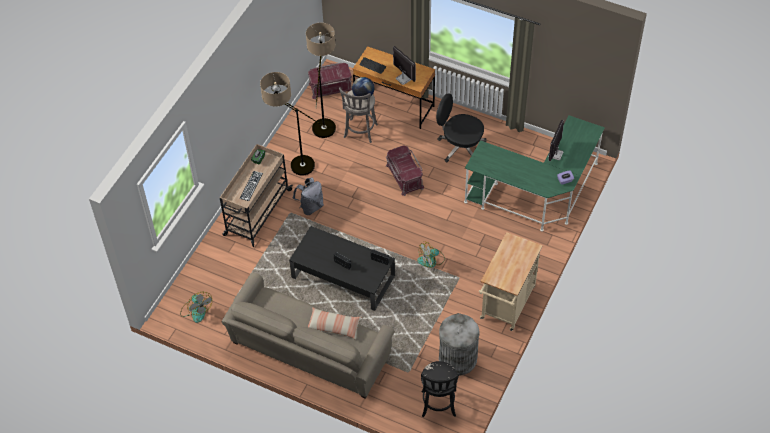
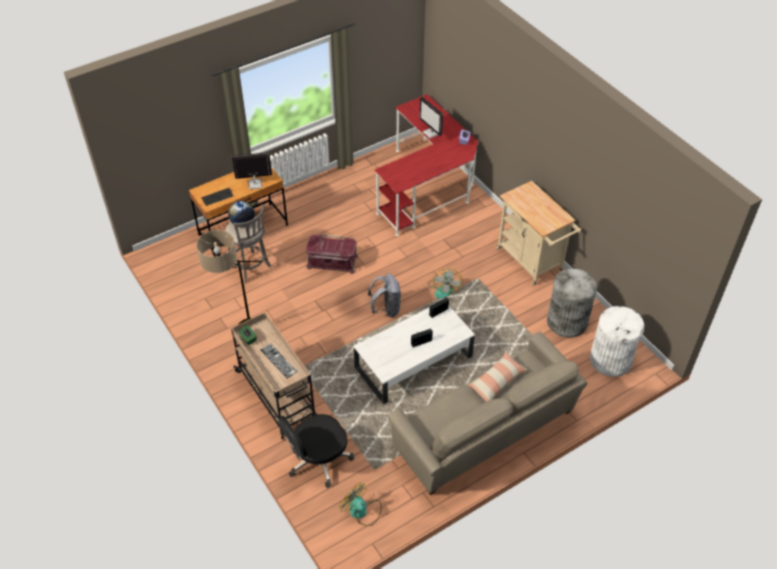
camera: 60 degrees left, 5 degrees down
(196, 310) = (362, 511): fan -> fan turned 135 degrees counterclockwise
(310, 207) = (307, 348): grey backpack -> grey backpack (386, 309)
(325, 121) = (212, 287): floor lamp -> none
(330, 86) = (173, 264): red storage box -> none
(342, 276) = (413, 362): black coffee table -> white coffee table
(438, 406) = (611, 360): black stool -> white trash can
(460, 147) = (332, 209): black office chair -> black office chair (318, 460)
(537, 195) = (428, 187): green desk -> red desk

